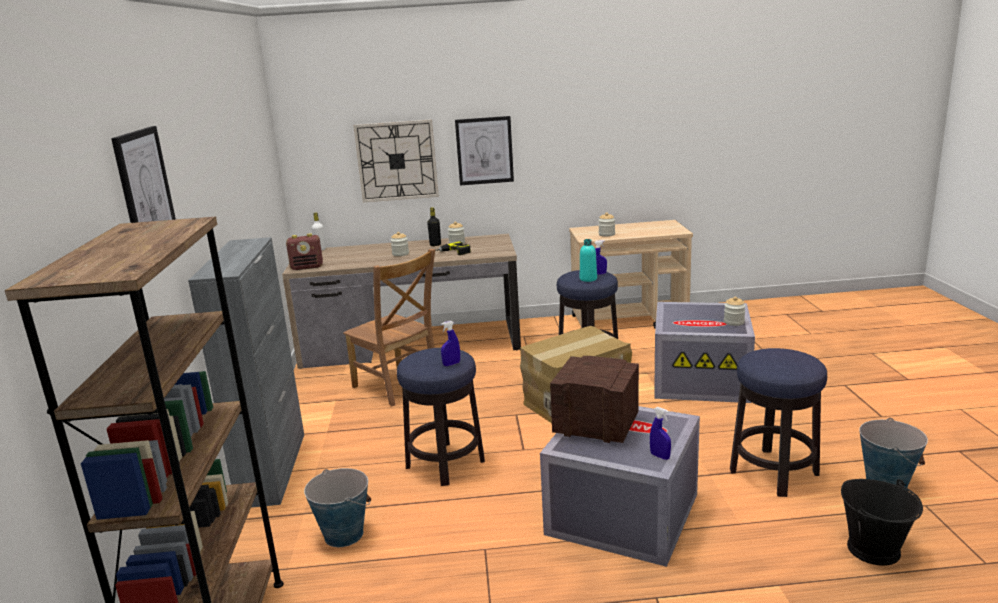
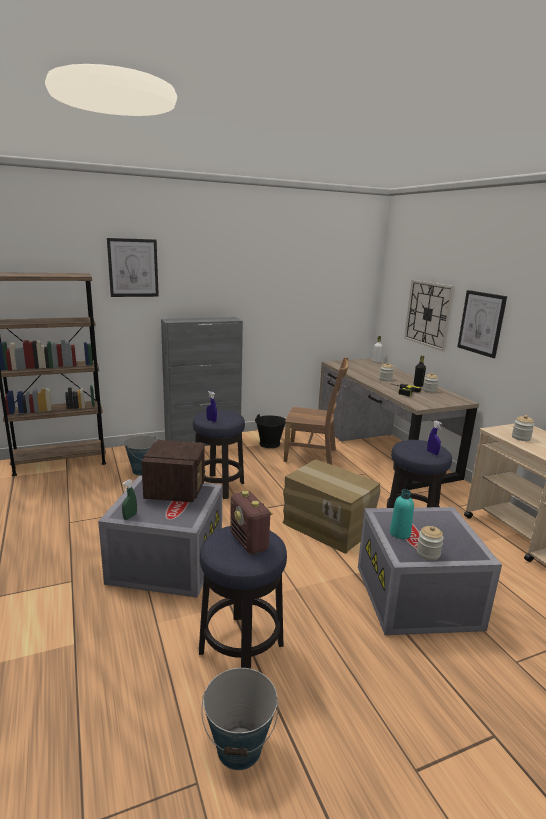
camera: 70 degrees right, 0 degrees up
(307, 267) = (337, 364): radio -> radio (249, 542)
(398, 386) = (313, 456): brown chair -> brown chair turned 105 degrees counterclockwise
(588, 279) = (413, 449): turquoise bottle -> turquoise bottle (400, 533)
(660, 456) = (130, 517): blue spray bottle -> green spray bottle
(874, 549) = (115, 716): black bucket -> black bucket (270, 444)

